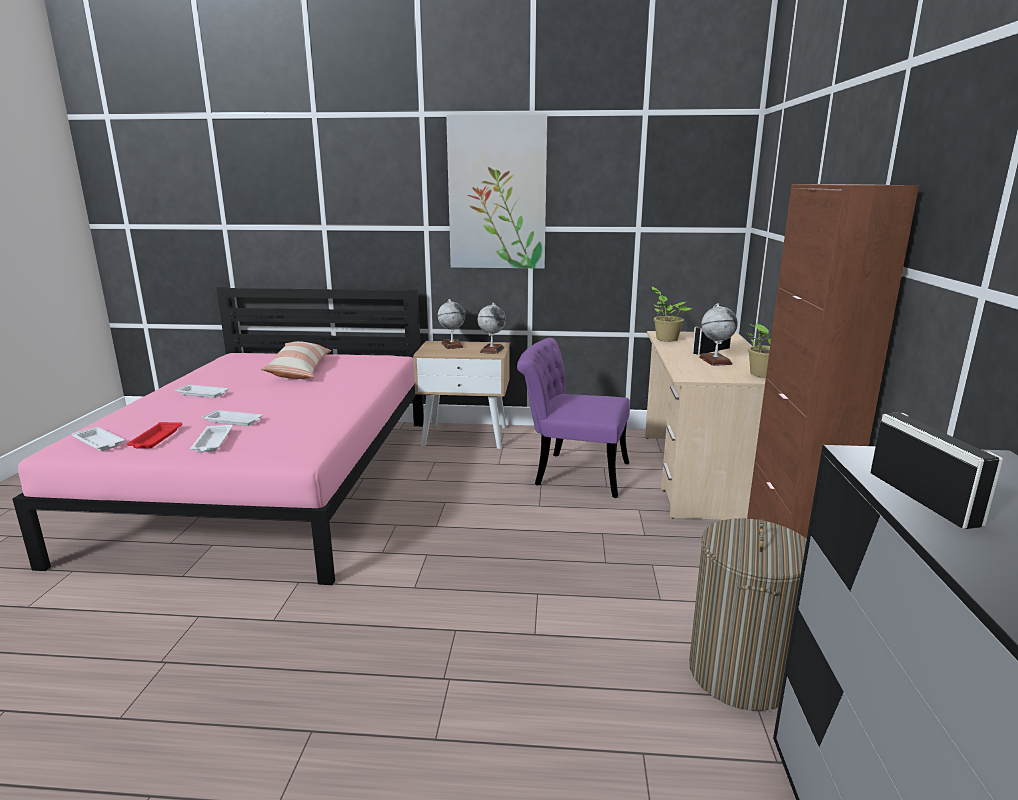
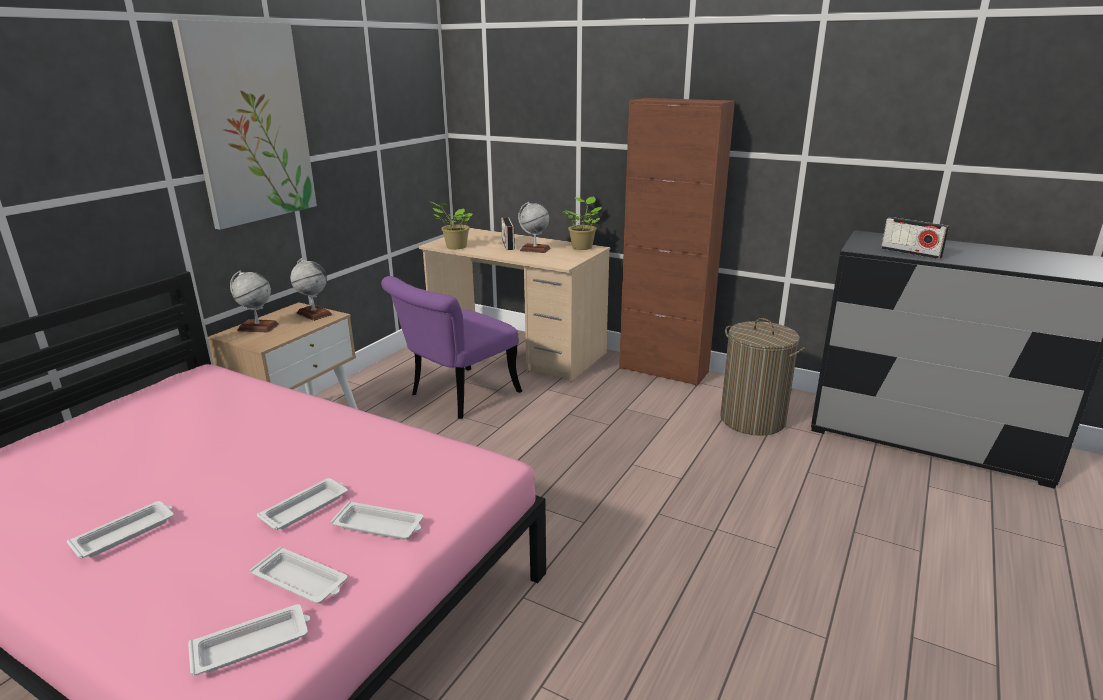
camera: 65 degrees left, 5 degrees up
(155, 439) = (301, 581): red tray -> white tray
(299, 370) = (139, 441): pillow -> none
(922, 498) = (910, 253): radio -> radio turned 150 degrees counterclockwise

